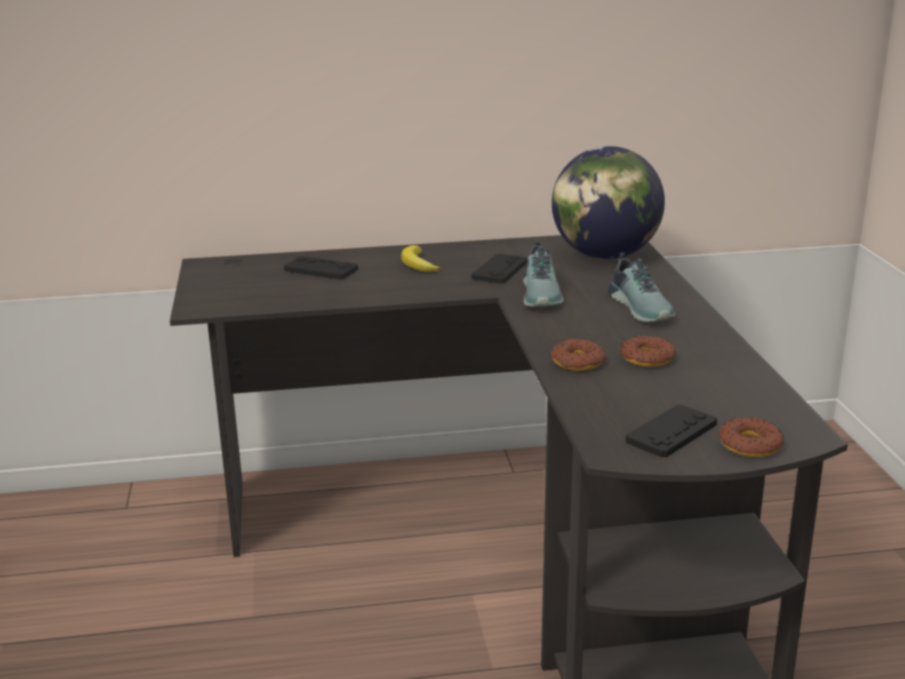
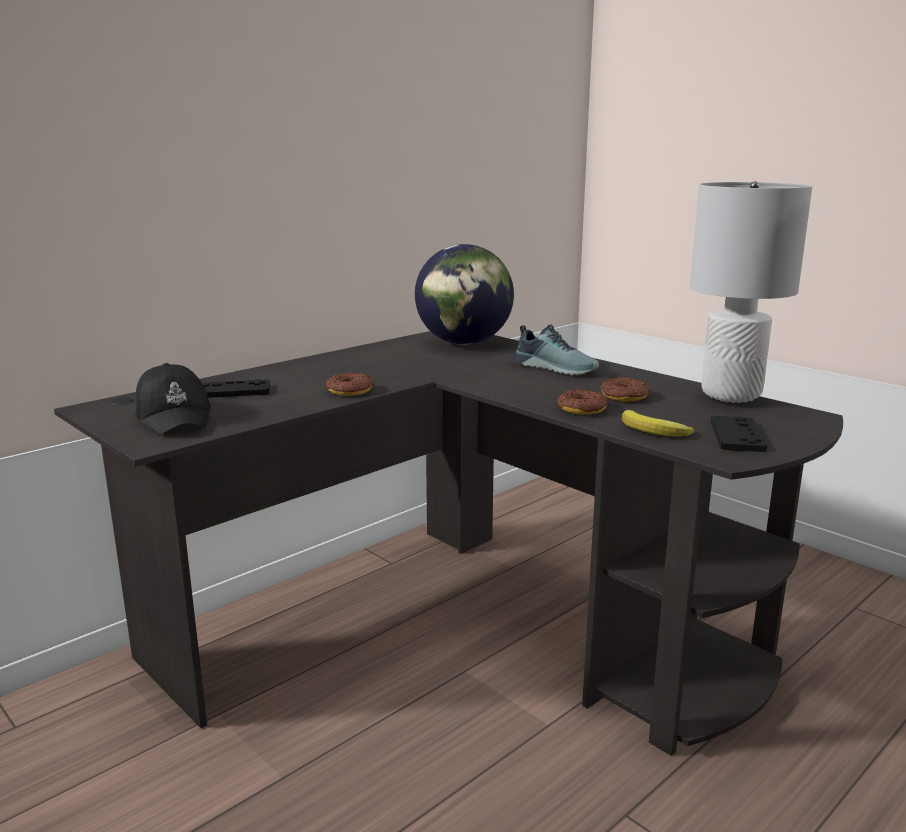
camera: 35 degrees left, 5 degrees down
(245, 286) = (175, 417): none -> black cap
(418, 264) = (320, 372): banana -> banana (654, 430)
(500, 270) = (400, 364): black game controller -> none
(542, 294) = (466, 373): shoe -> none
(749, 445) = (796, 430): donut -> donut (349, 390)
(758, 390) = (731, 398): none -> grey table lamp

